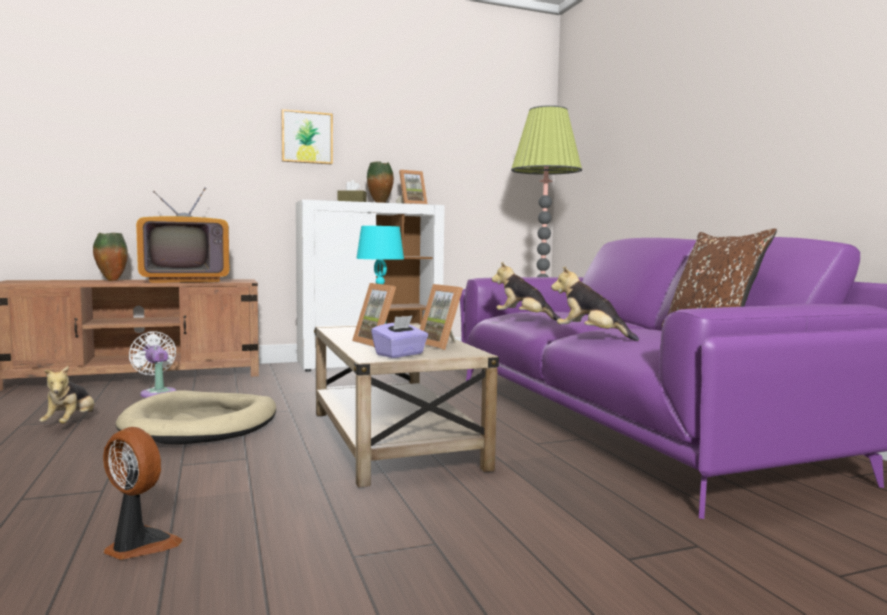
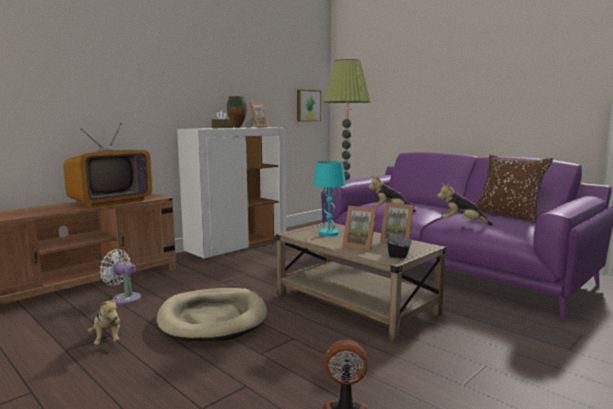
camera: 25 degrees left, 5 degrees up
(111, 280) = (46, 208): vase -> none
(306, 137) = (180, 76): picture -> picture (308, 105)
(400, 354) = (399, 254): purple tissue box -> black tissue box

